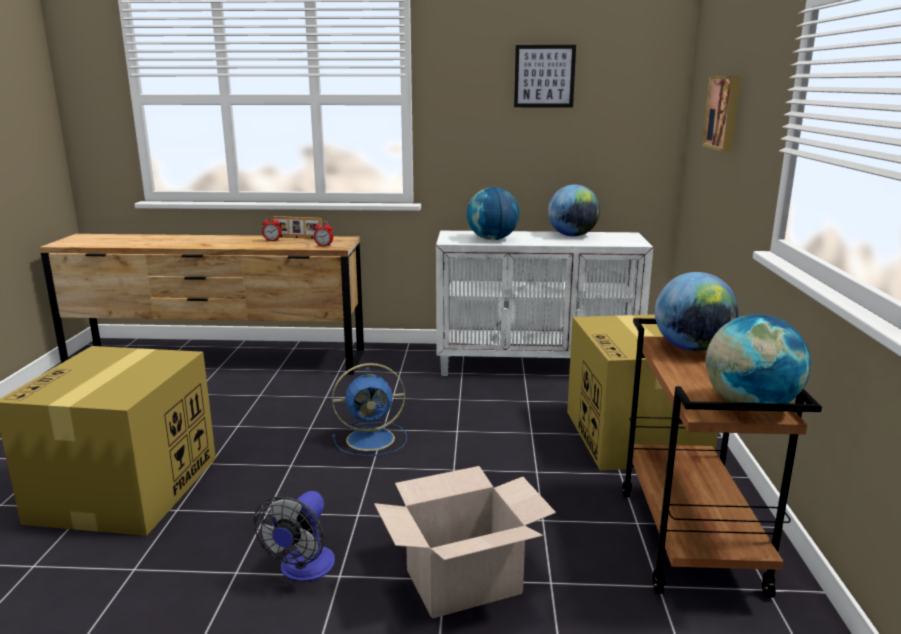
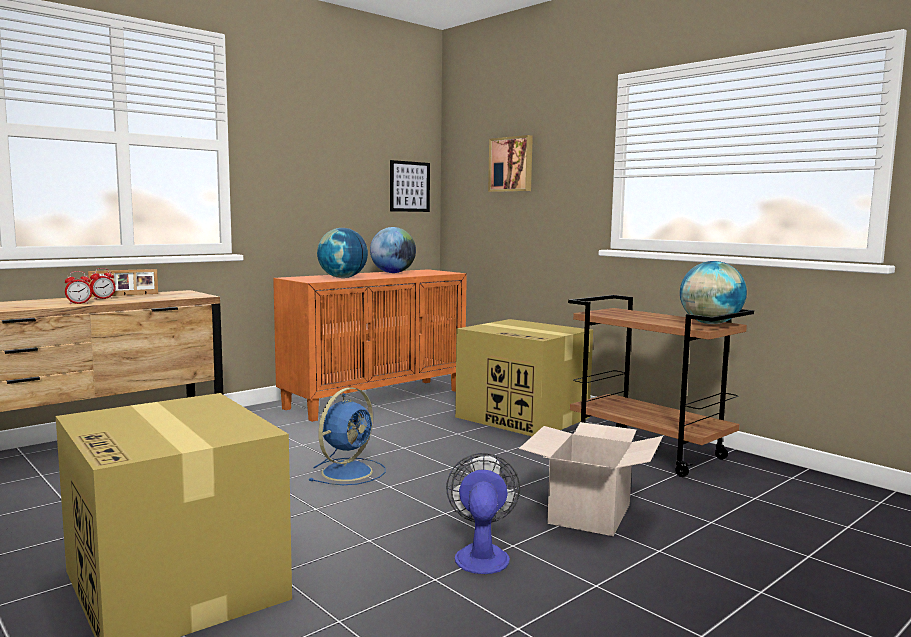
camera: 45 degrees left, 10 degrees down
(303, 570) = (481, 554): fan -> fan turned 150 degrees counterclockwise
(324, 246) = (182, 296): alarm clock -> alarm clock (79, 303)
(537, 366) = (376, 399): white cabinet -> orange cabinet
(544, 76) = (343, 134): picture -> picture (409, 186)
(691, 348) = (615, 312): globe -> none

